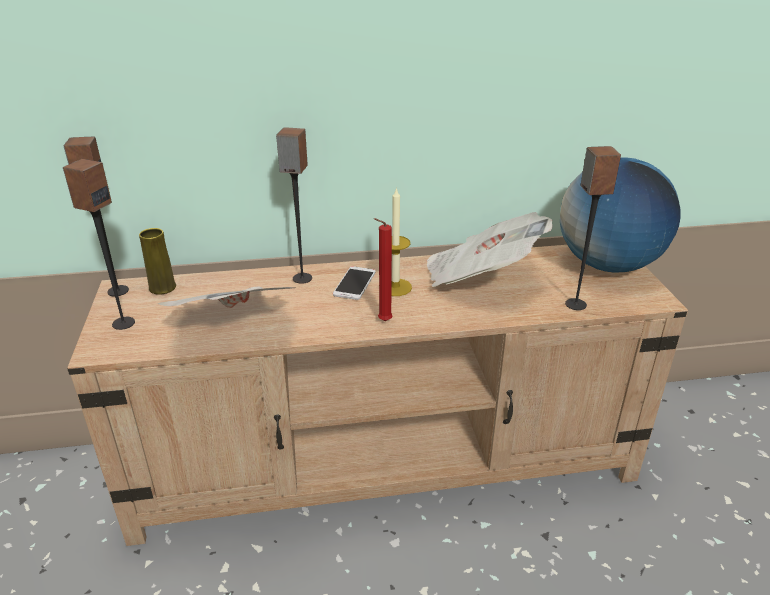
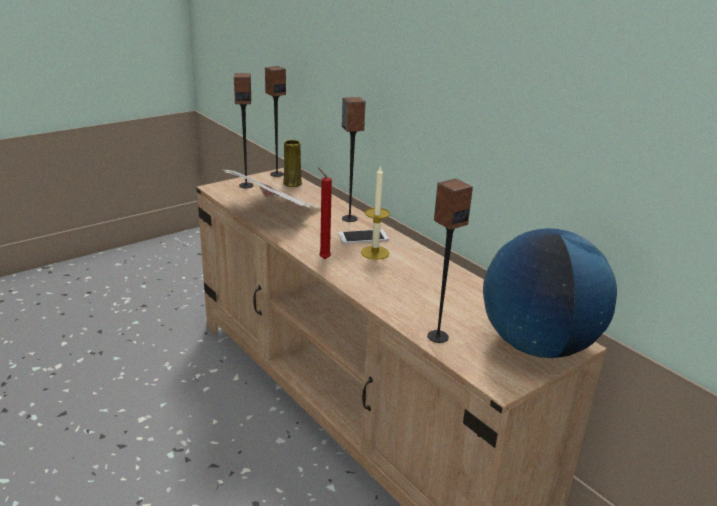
camera: 60 degrees right, 5 degrees down
(480, 277) = (432, 283): newspaper -> none

